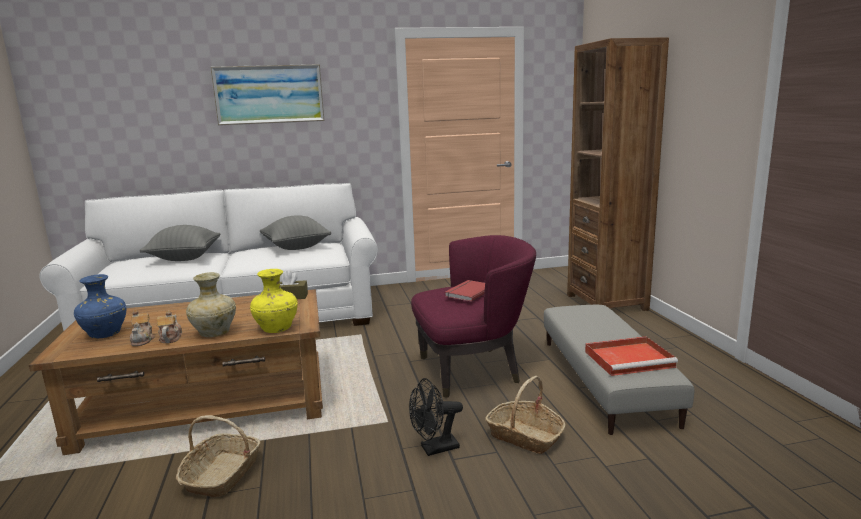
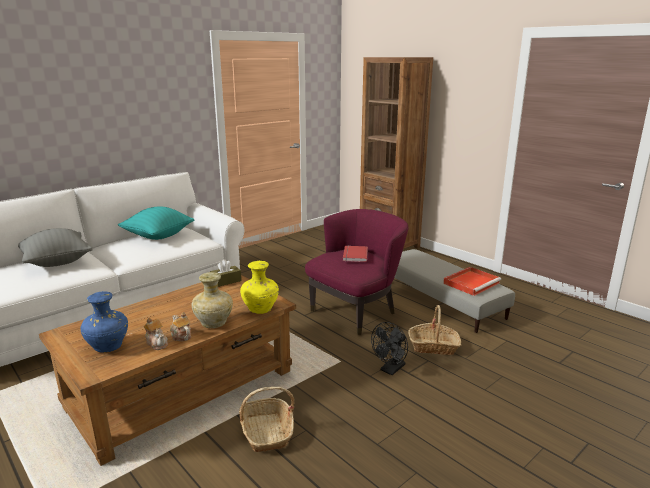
camera: 30 degrees left, 5 degrees up
(269, 94) = (102, 91): picture -> none
(296, 247) = (158, 236): grey pillow -> turquoise pillow

